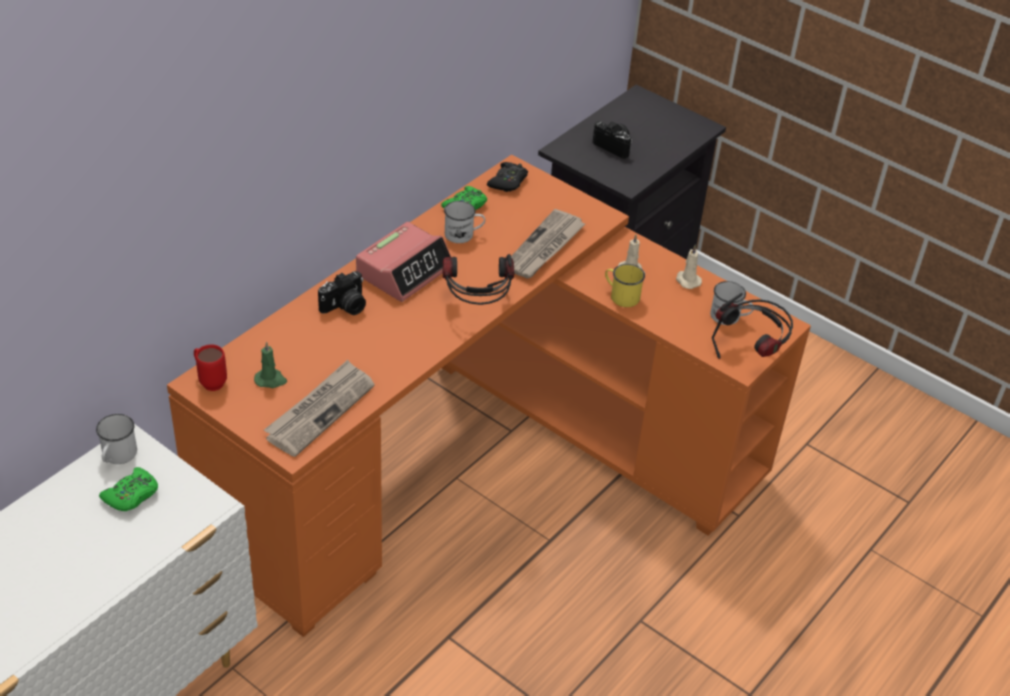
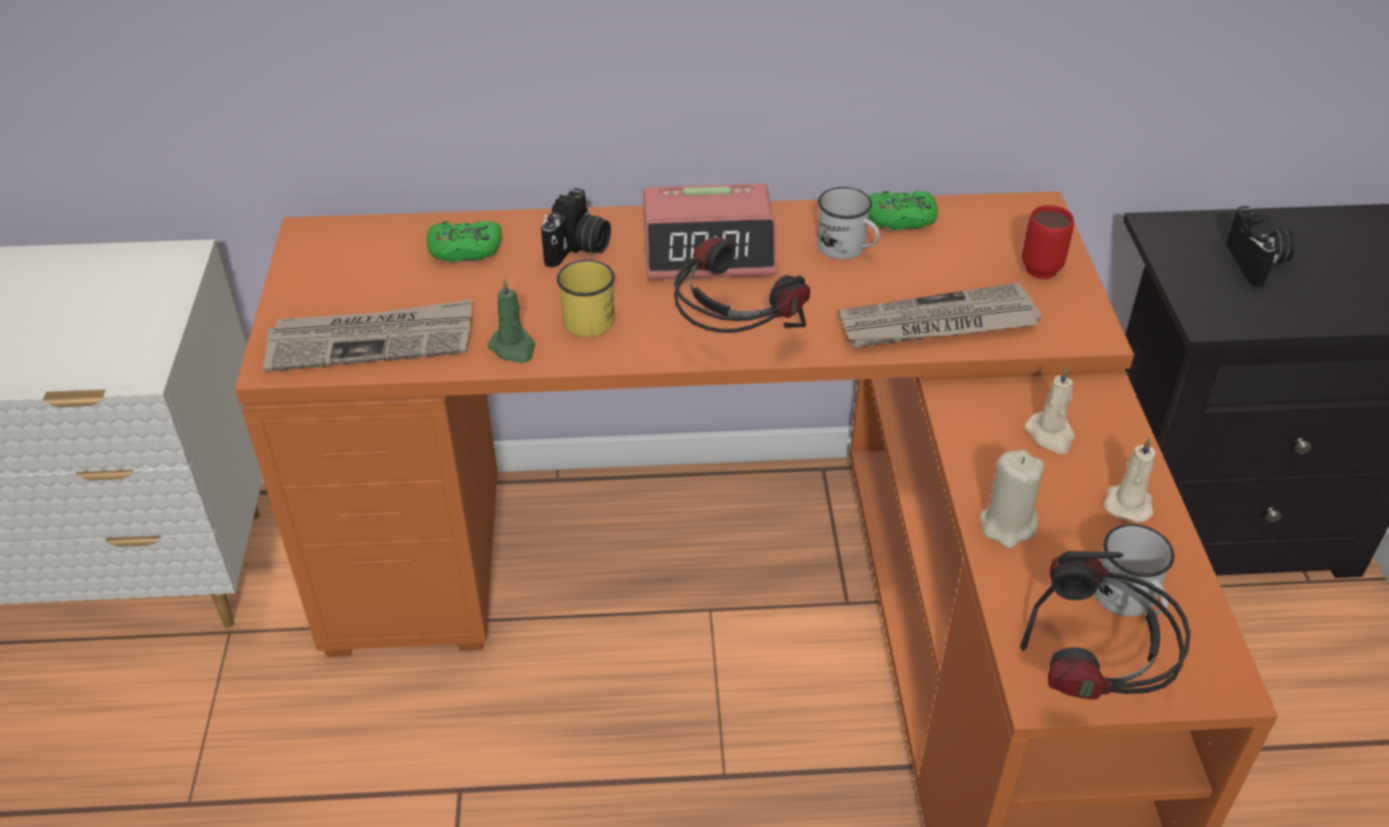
camera: 50 degrees right, 0 degrees up
(117, 456) = (148, 262): white mug -> none
(131, 495) = (96, 308): green game controller -> green game controller (465, 250)
(209, 381) = (323, 239): red mug -> red mug (1039, 265)
(271, 380) = (379, 276): green candle -> green candle (513, 348)
(345, 307) = (578, 248): camera -> camera turned 75 degrees counterclockwise
(508, 182) = (1004, 220): black game controller -> none
(621, 296) = (984, 458): yellow mug -> yellow mug (588, 316)
(660, 317) = (1007, 526): none -> beige candle

